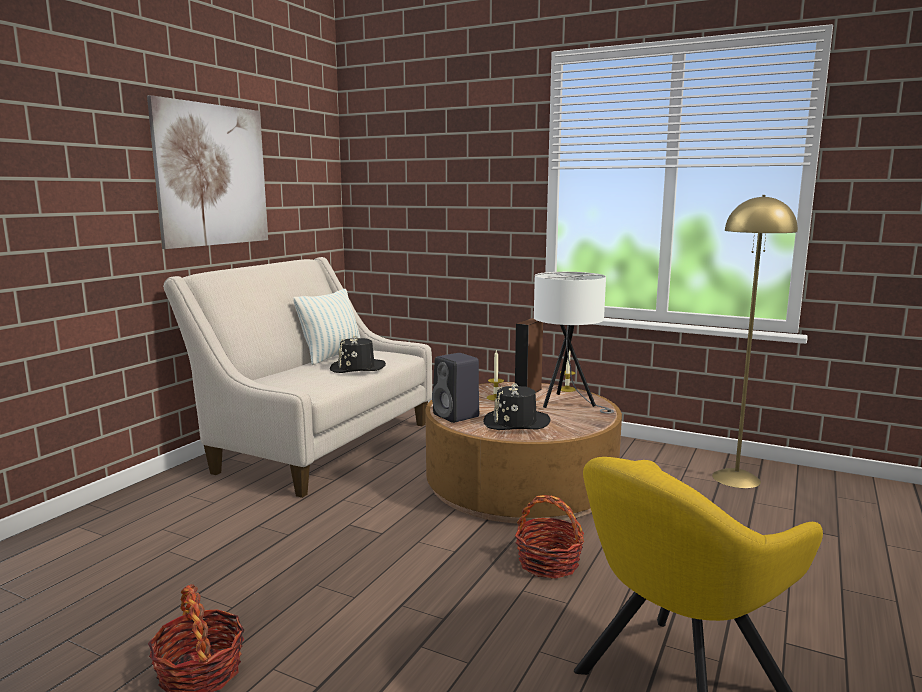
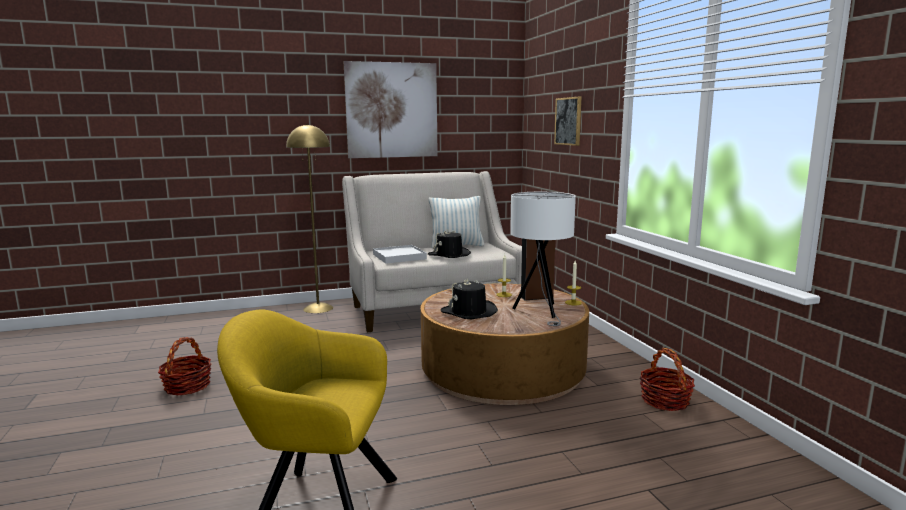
camera: 45 degrees right, 0 degrees up
(306, 382) = (399, 257): none -> white tray
(444, 193) = (568, 121): none -> picture
(457, 416) = (447, 298): black speaker -> none
(548, 563) = (407, 418): basket -> basket (665, 401)
(735, 478) = (691, 435): yellow floor lamp -> yellow floor lamp (318, 308)

